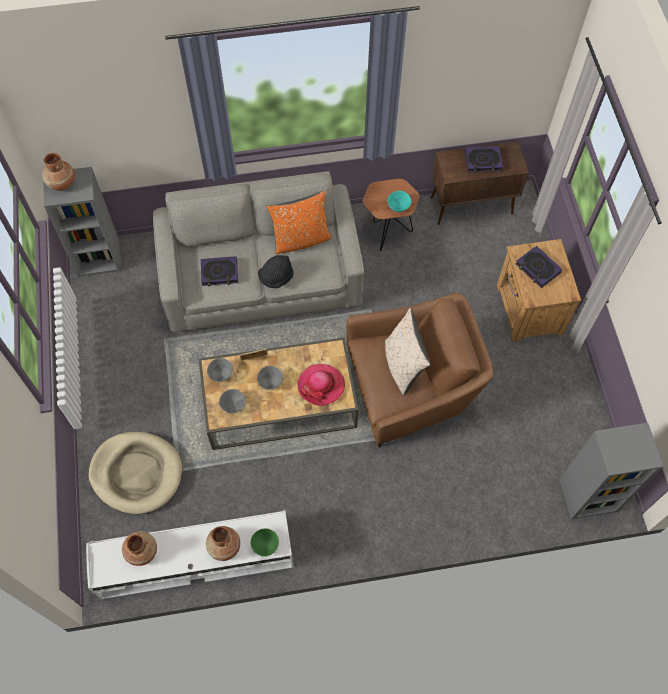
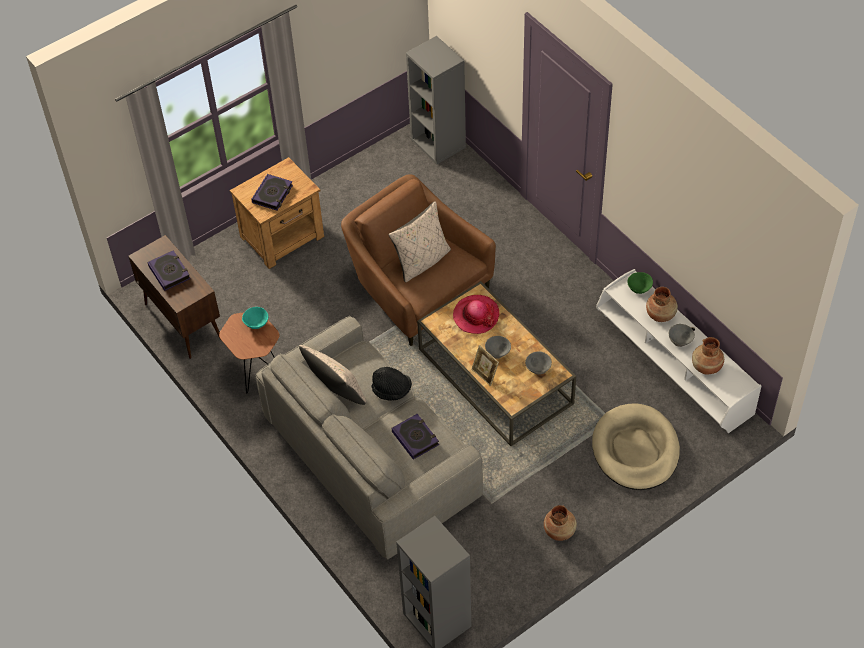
camera: 115 degrees left, 10 degrees down
(61, 183) = (433, 555): brown vase -> brown vase (559, 530)
(220, 375) = (515, 393): grey bowl -> grey bowl (681, 341)
(301, 240) = (336, 391): orange pillow -> beige pillow

